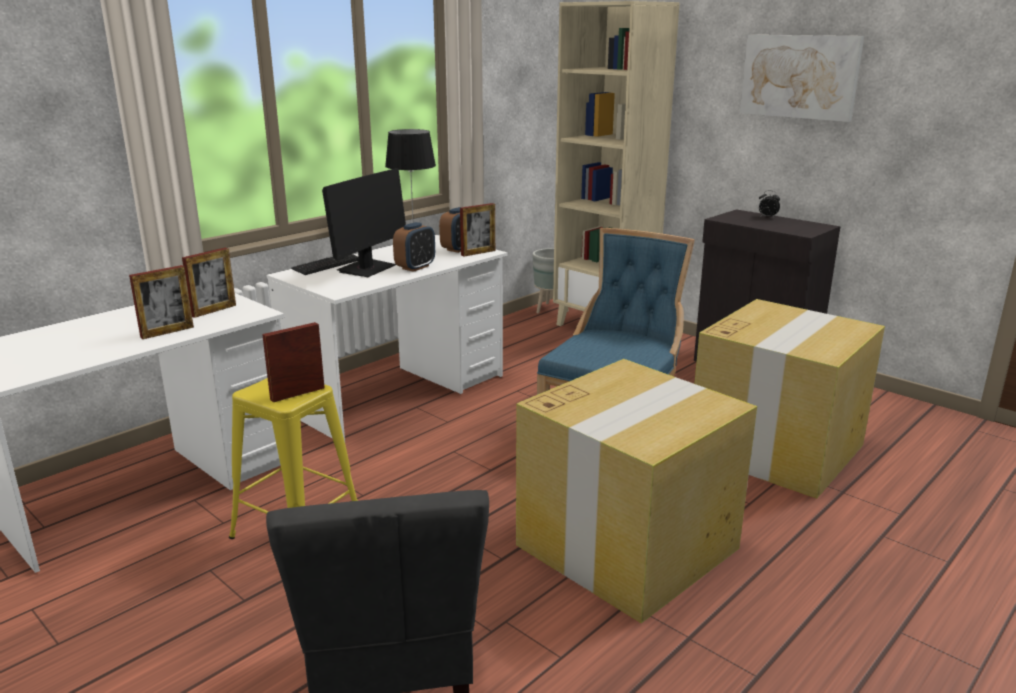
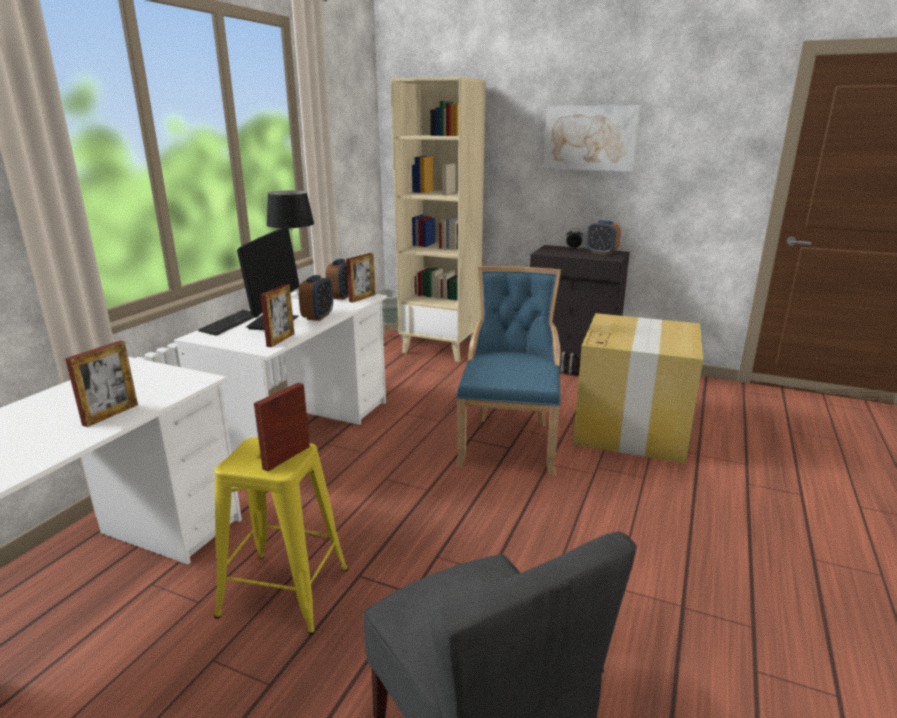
camera: 20 degrees left, 0 degrees up
(213, 310) = (147, 383): picture frame -> picture frame (280, 340)
(628, 545) = (583, 534): cardboard box -> none
(799, 224) = (601, 252): none -> alarm clock

